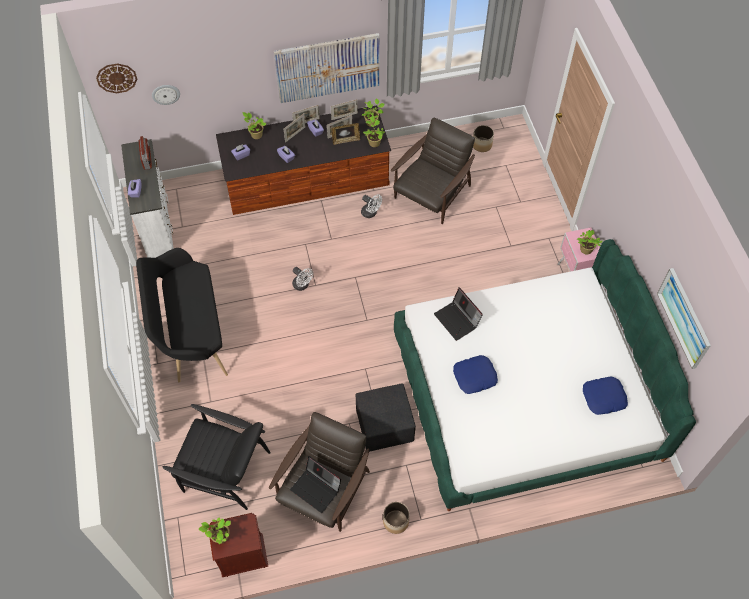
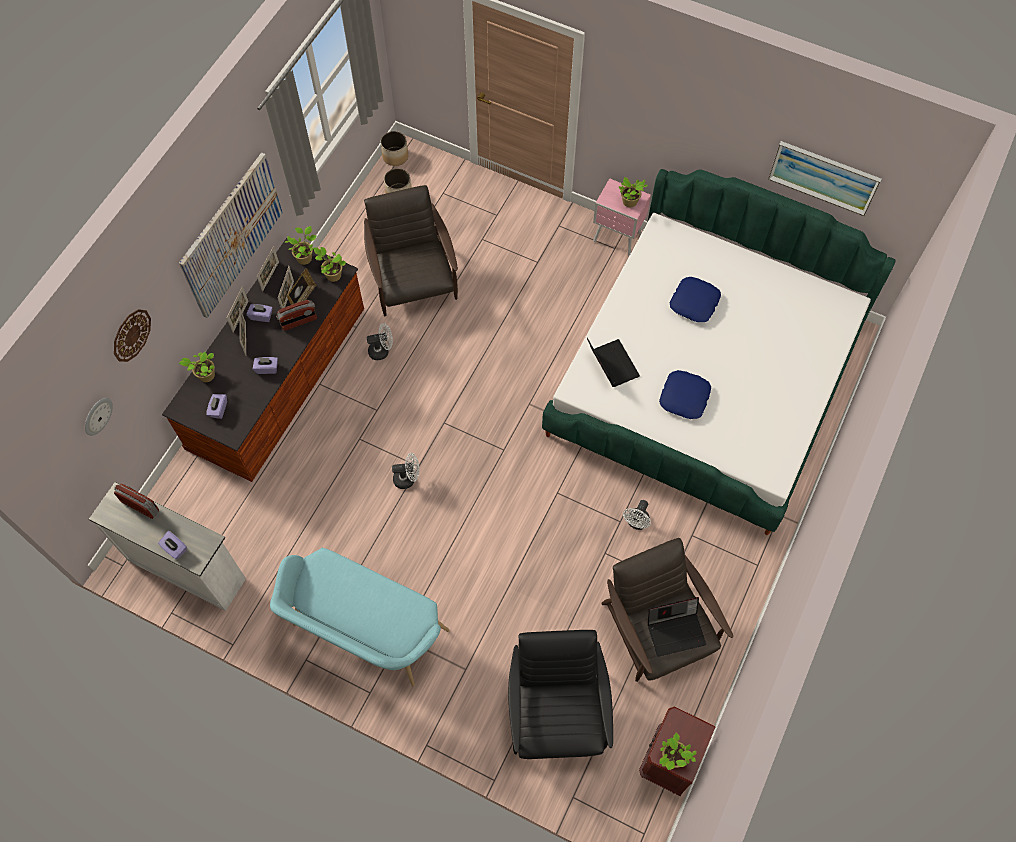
camera: 50 degrees left, 5 degrees up
(116, 78) = (42, 445): wall clock -> wall clock (131, 335)
(190, 334) = (365, 632): black bench -> turquoise bench
(224, 470) = (557, 711): black armchair -> black armchair turned 60 degrees counterclockwise
(329, 149) = (299, 321): none -> radio
(385, 427) = (636, 523): black ottoman -> white fan
(395, 521) = (742, 589): planter -> planter (395, 156)
(457, 320) = (611, 364): laptop -> laptop turned 120 degrees counterclockwise
(604, 398) = (794, 312): blue pillow -> blue pillow (694, 303)

